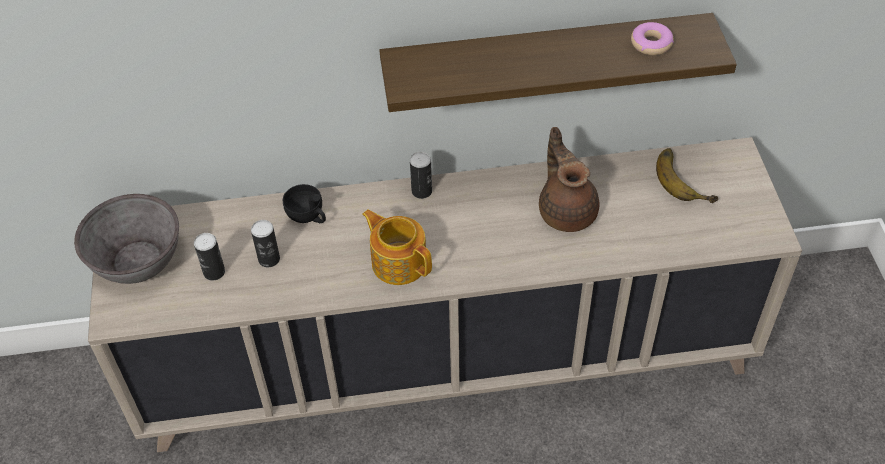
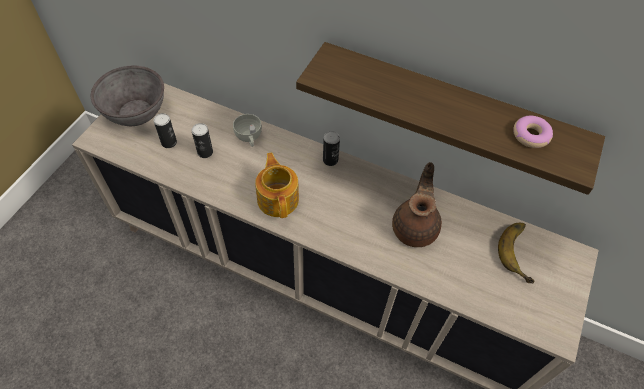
camera: 30 degrees right, 5 degrees up
(308, 216) = (249, 138): black cup -> white cup

